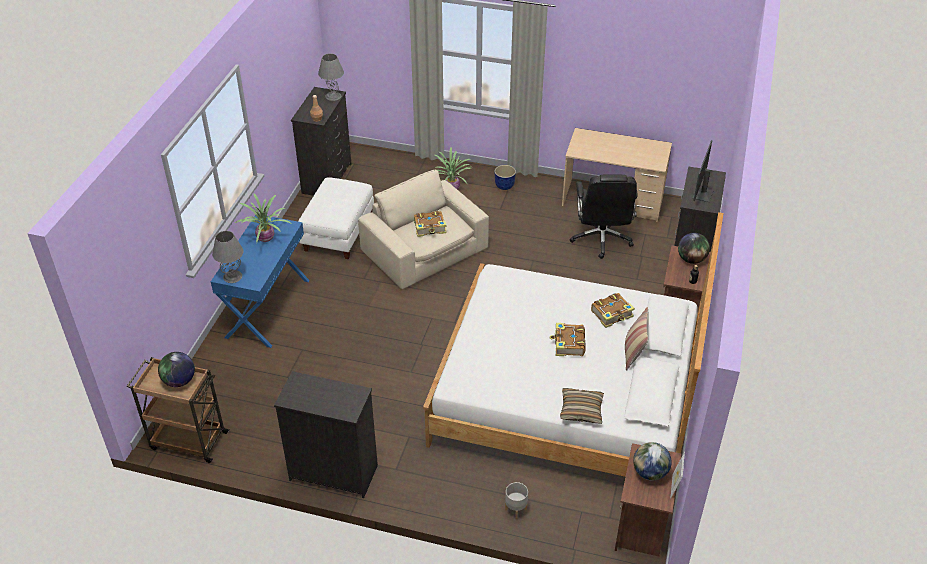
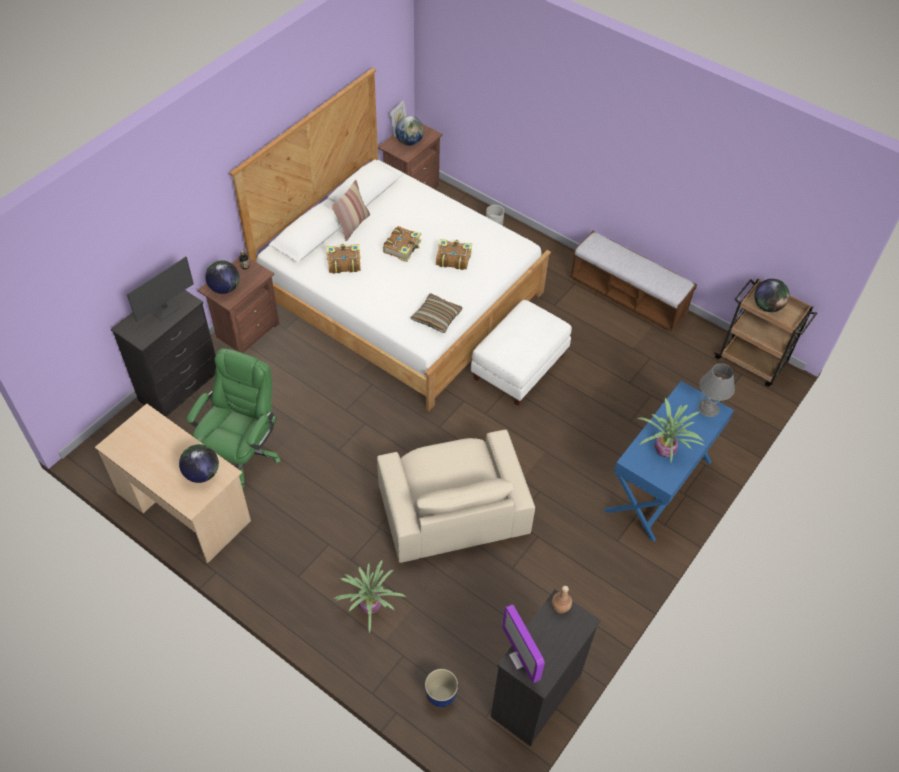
camera: 160 degrees left, 10 degrees up
(333, 96) = (521, 658): grey table lamp -> monitor
(333, 472) = (627, 296): black dresser -> bench
(339, 233) = (548, 574): white ottoman -> white ottoman (519, 366)
(430, 228) = (452, 466): book -> book (453, 258)
(504, 186) = (298, 584): planter -> planter (440, 695)
(581, 410) = (428, 197): pillow -> pillow (436, 317)
(589, 148) = (202, 473): none -> globe
(601, 239) = (242, 453): black office chair -> green office chair

